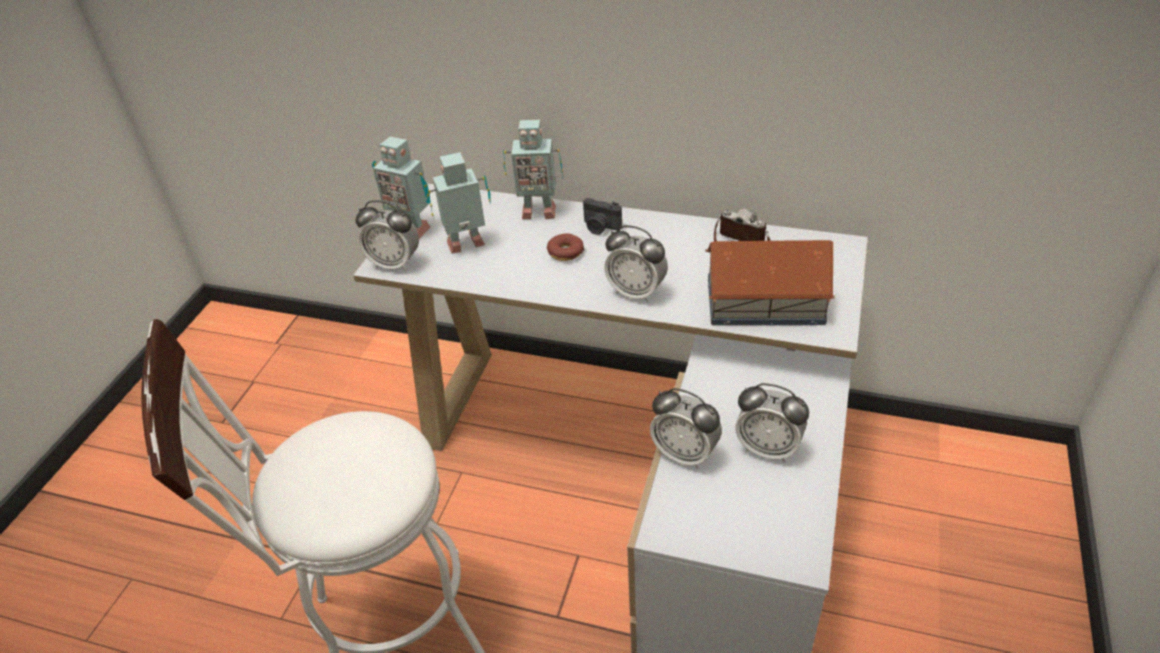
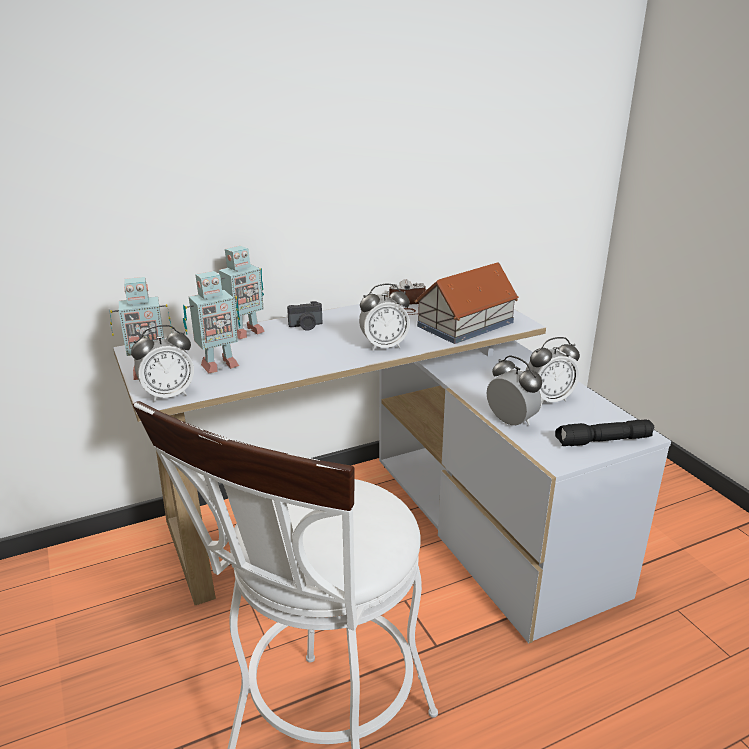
camera: 45 degrees left, 15 degrees down
(468, 245) = (217, 365): toy robot -> toy robot turned 150 degrees counterclockwise
(565, 252) = (302, 344): donut -> none
(684, 454) = (511, 422): alarm clock -> alarm clock turned 120 degrees counterclockwise
(745, 539) = (603, 441): none -> black flashlight

